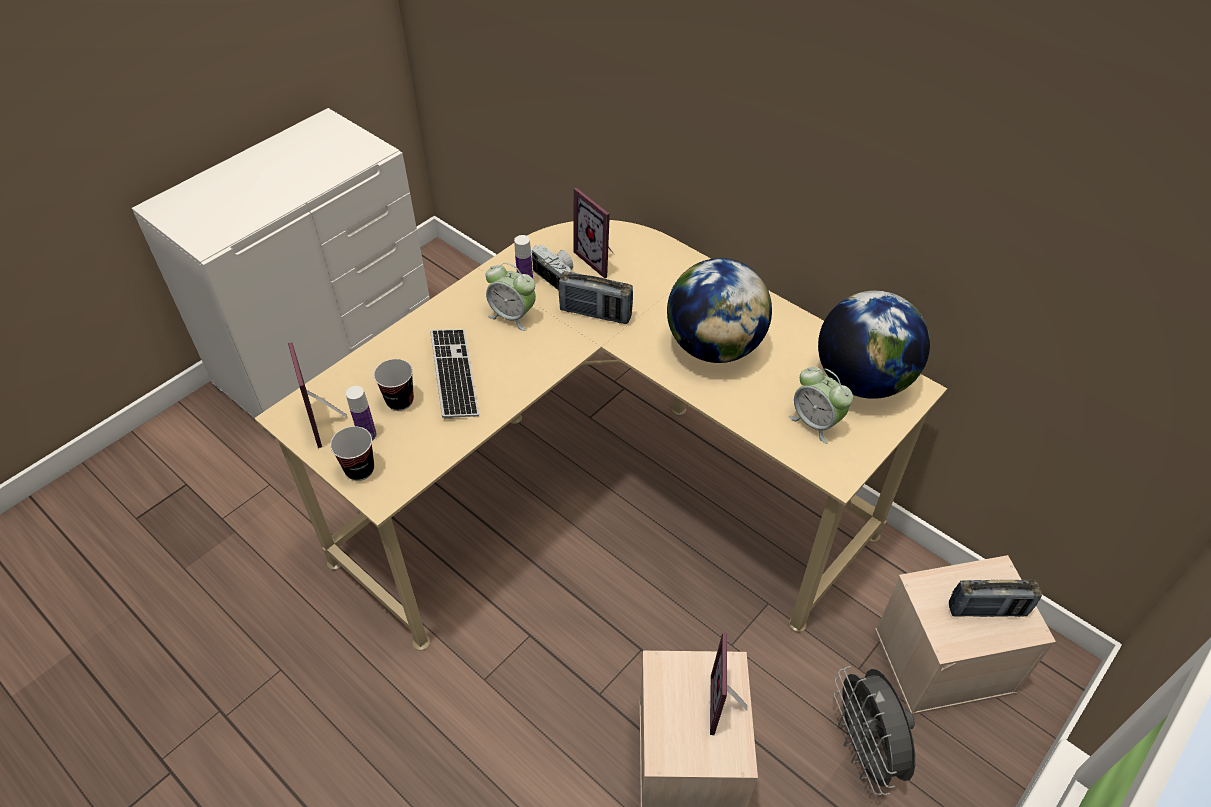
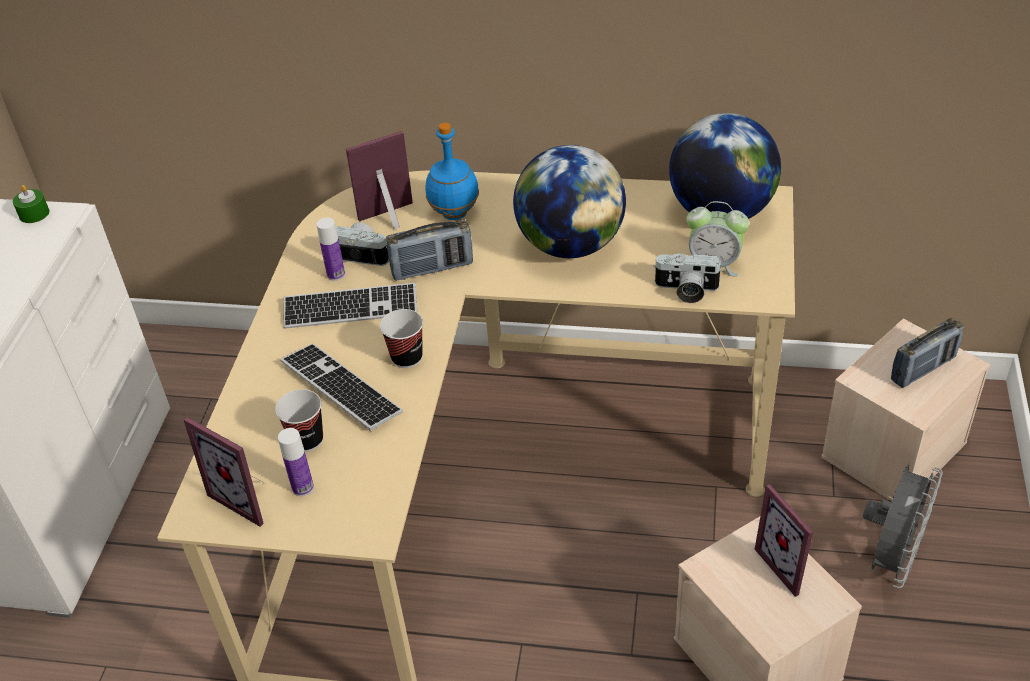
camera: 30 degrees left, 5 degrees down
(360, 142) = (34, 213): none -> green candle
(360, 470) = (326, 522): cup -> cup (407, 358)
(512, 316) = (351, 309): alarm clock -> keyboard
(600, 259) = (391, 219): picture frame -> picture frame turned 135 degrees clockwise
(650, 276) = (454, 213): none -> blue bottle
(772, 433) = (686, 290): none -> camera
(865, 750) = (891, 558): grey fan -> grey fan turned 105 degrees counterclockwise

